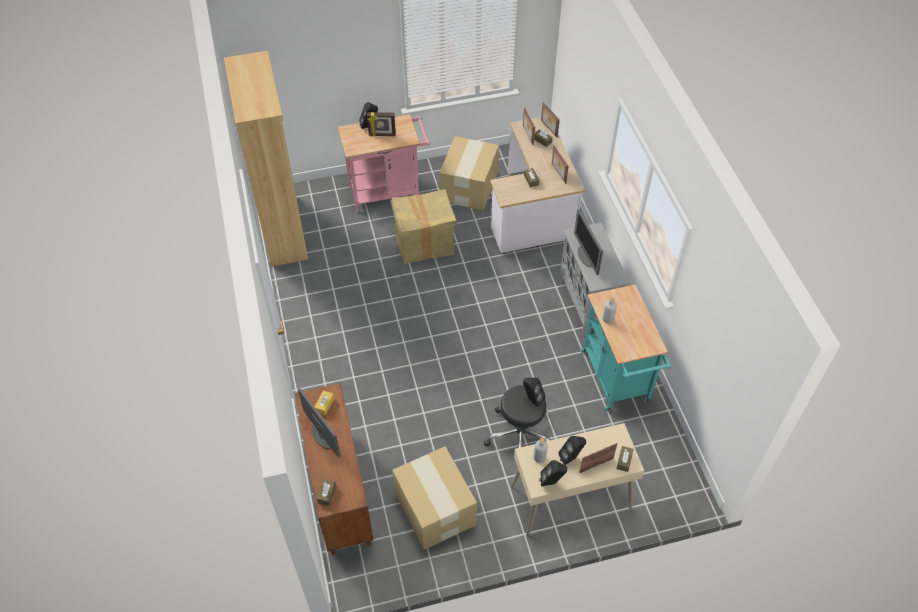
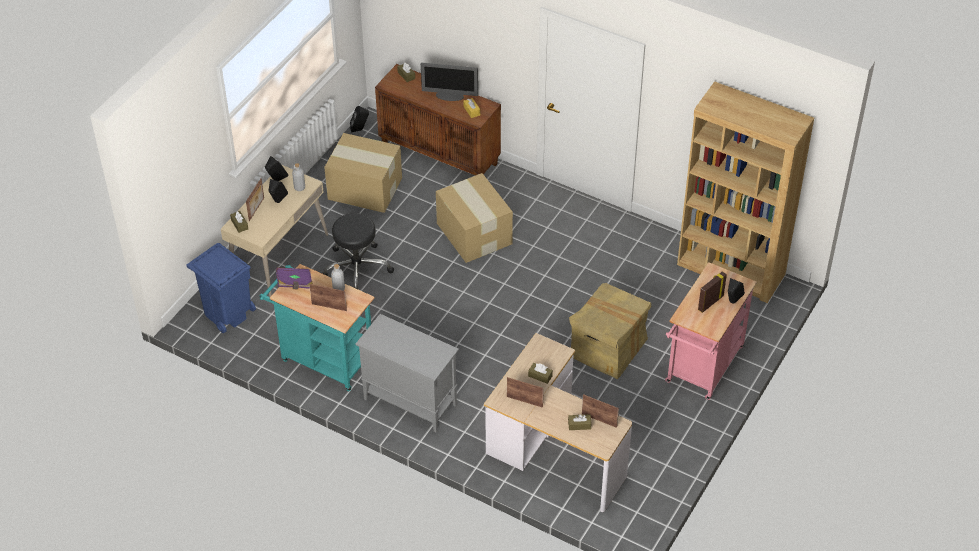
camera: 135 degrees right, 5 degrees down
(469, 186) = (641, 431): cardboard box -> cardboard box (474, 234)
(532, 399) = (349, 233): black speaker -> black speaker (360, 130)
(548, 129) = (589, 443): picture frame -> picture frame (329, 306)
(586, 257) = (413, 338): monitor -> none
(637, 348) = (295, 283): none -> purple book
(658, 478) = (227, 313): none -> blue trash can

